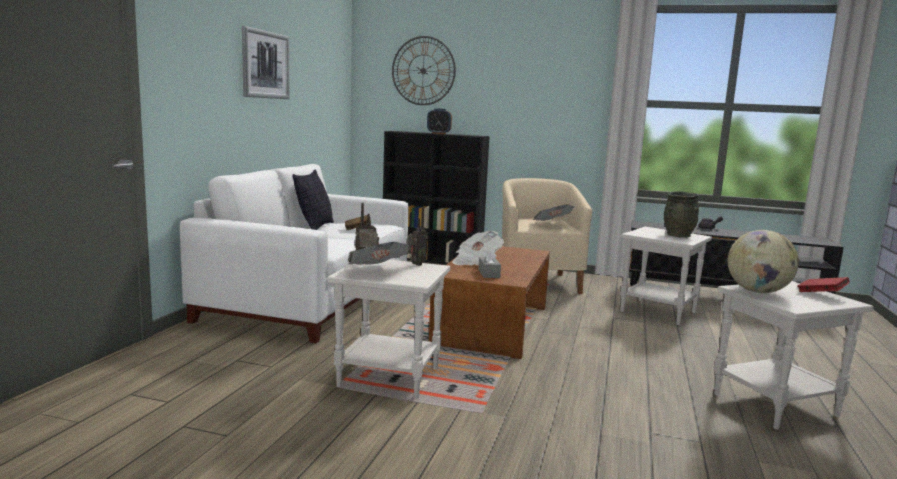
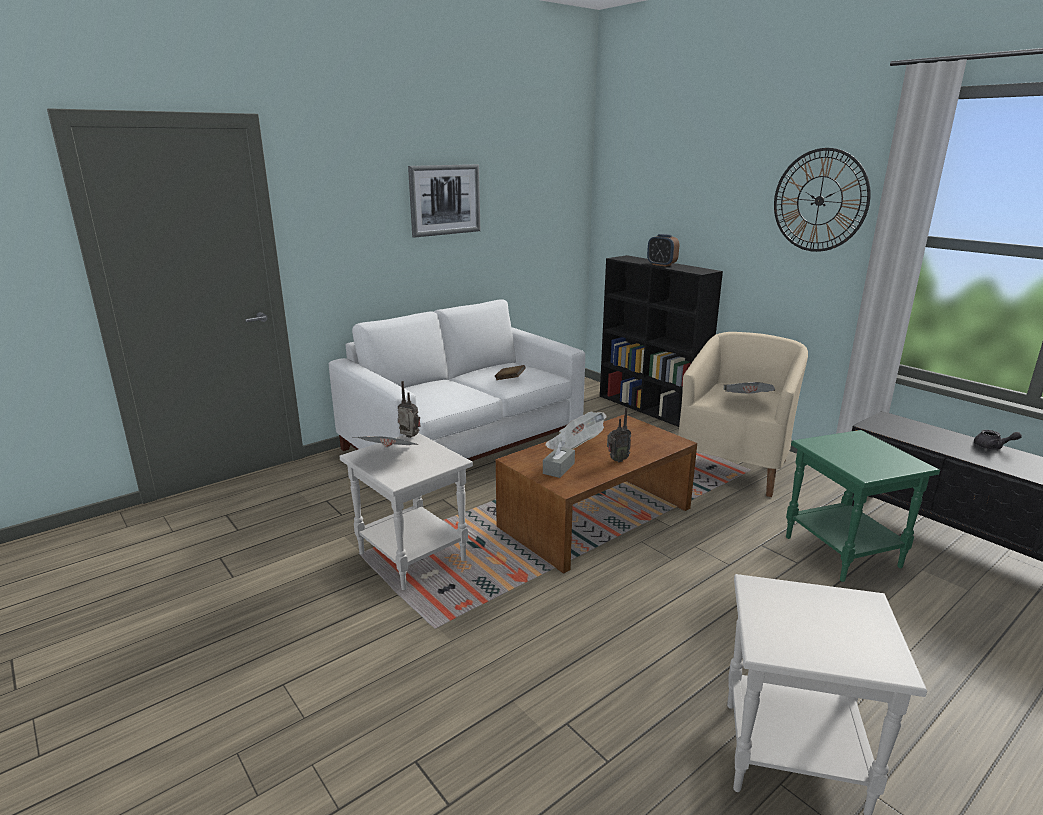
camera: 35 degrees right, 10 degrees up
(315, 227) = (479, 370): pillow -> none
(415, 265) = (440, 453): radio -> radio (616, 460)
(423, 71) = (659, 185): wall clock -> wall clock (819, 200)
(659, 312) = (844, 552): white side table -> green side table
(678, 235) = (879, 458): grey vase -> none
(758, 292) = (771, 602): globe -> none
(821, 294) = (873, 638): red book -> none

